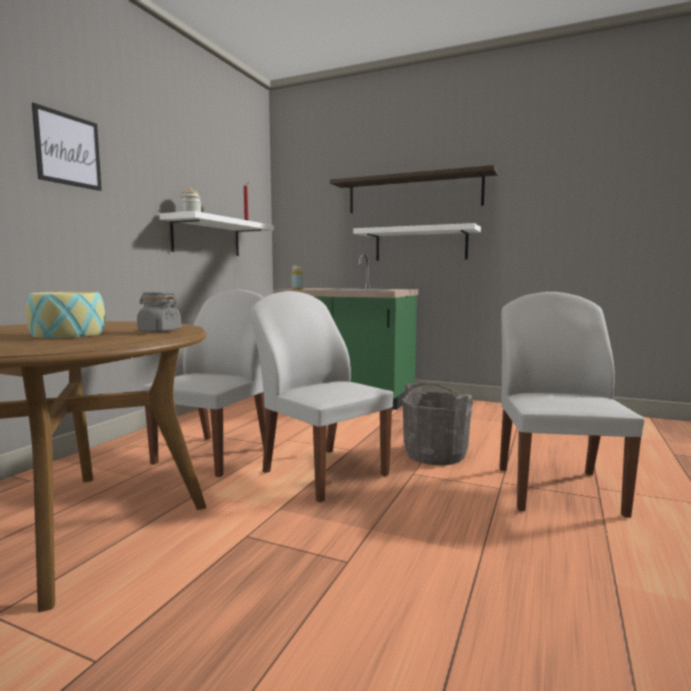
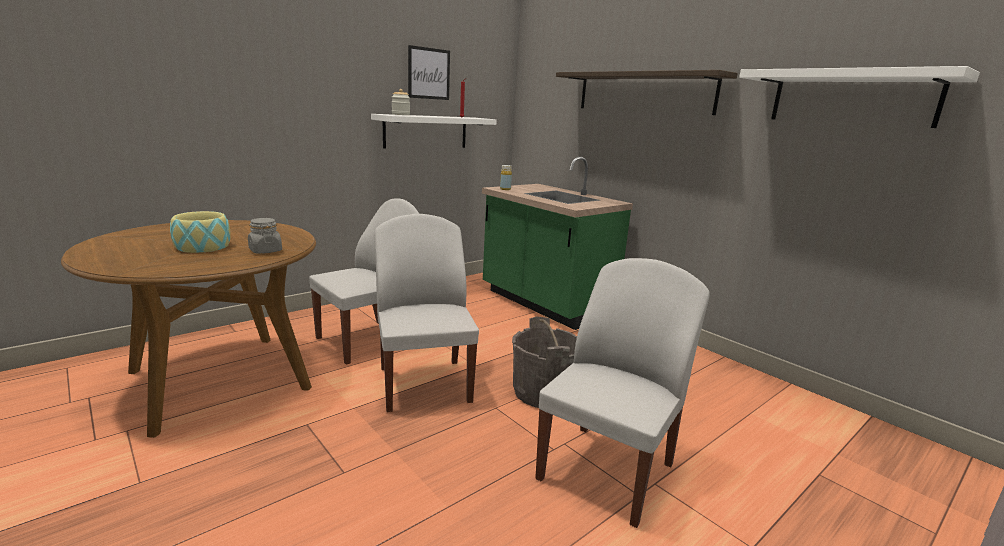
camera: 25 degrees right, 10 degrees up
(68, 150) = (278, 67): picture -> picture (429, 73)
(420, 244) = (643, 153): white shelf -> white shelf (852, 98)

